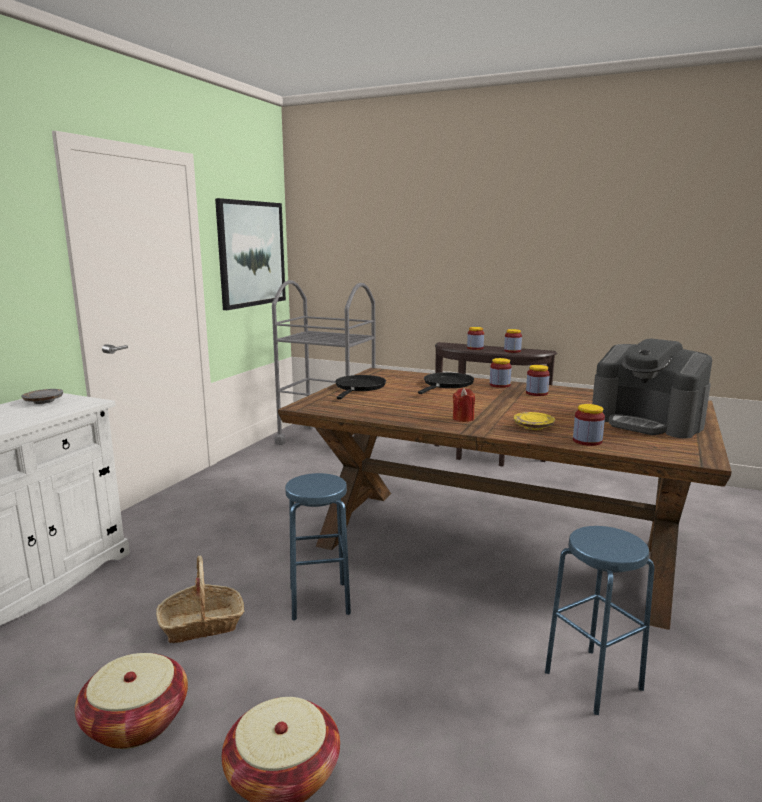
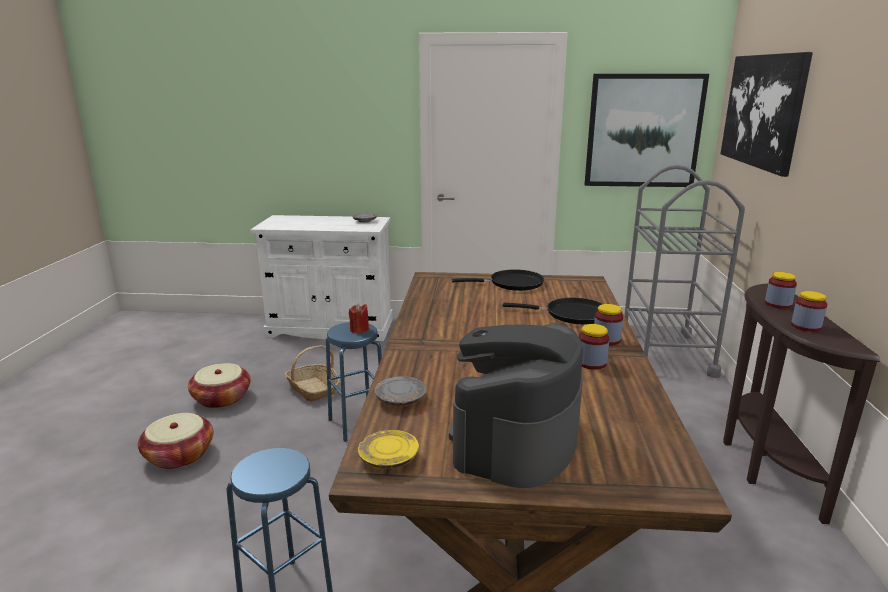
camera: 70 degrees right, 5 degrees up
(362, 229) = (762, 111): none -> picture
(463, 419) = (440, 335): red candle -> red candle (359, 329)
(533, 427) = (435, 369): yellow plate -> yellow plate (388, 459)
(587, 441) = (400, 399): jar -> grey plate

